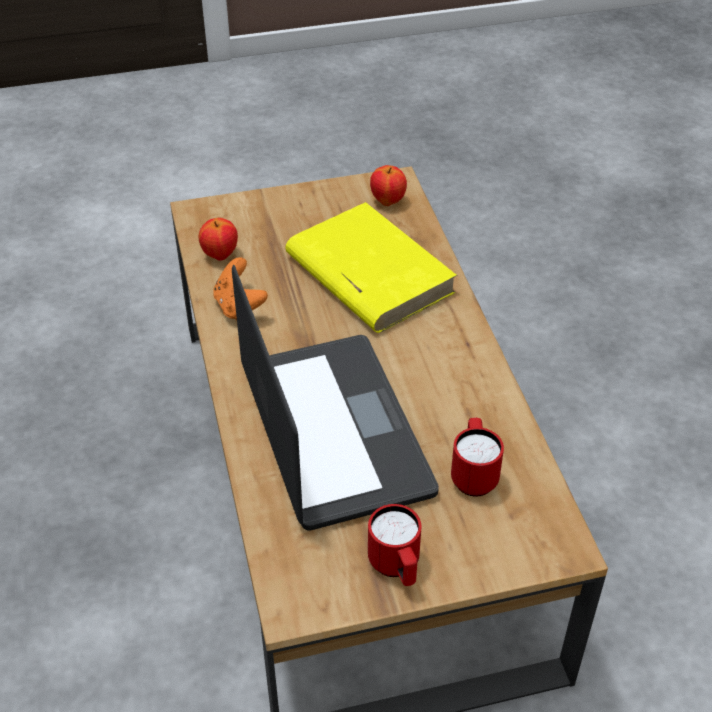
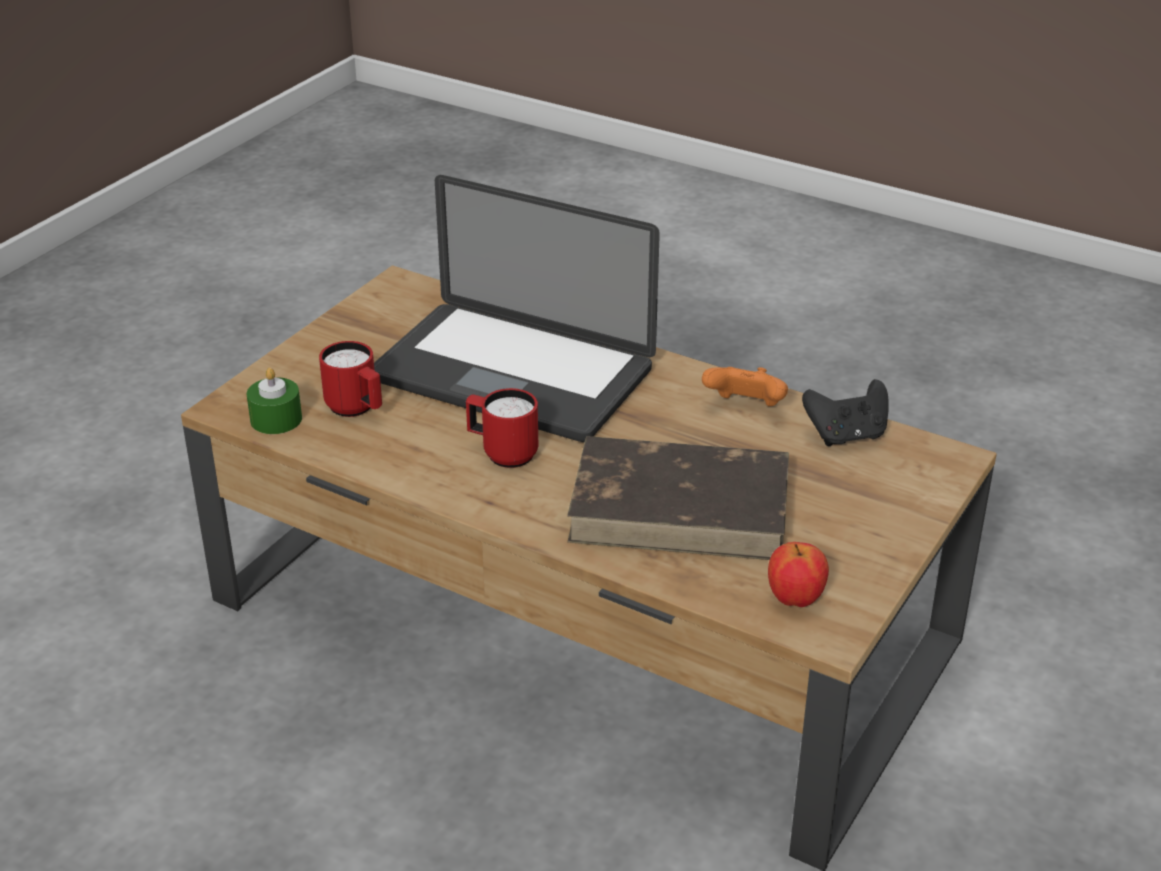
camera: 135 degrees right, 10 degrees down
(220, 255) = (846, 435): apple -> black game controller
(368, 273) = (682, 506): yellow book -> brown book
(396, 567) = (351, 333): red mug -> red mug (502, 453)
(539, 506) = (276, 419): none -> green candle

